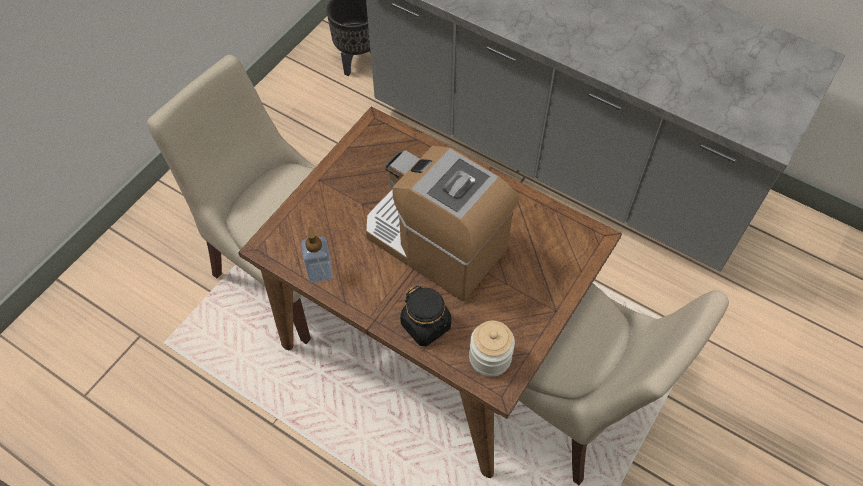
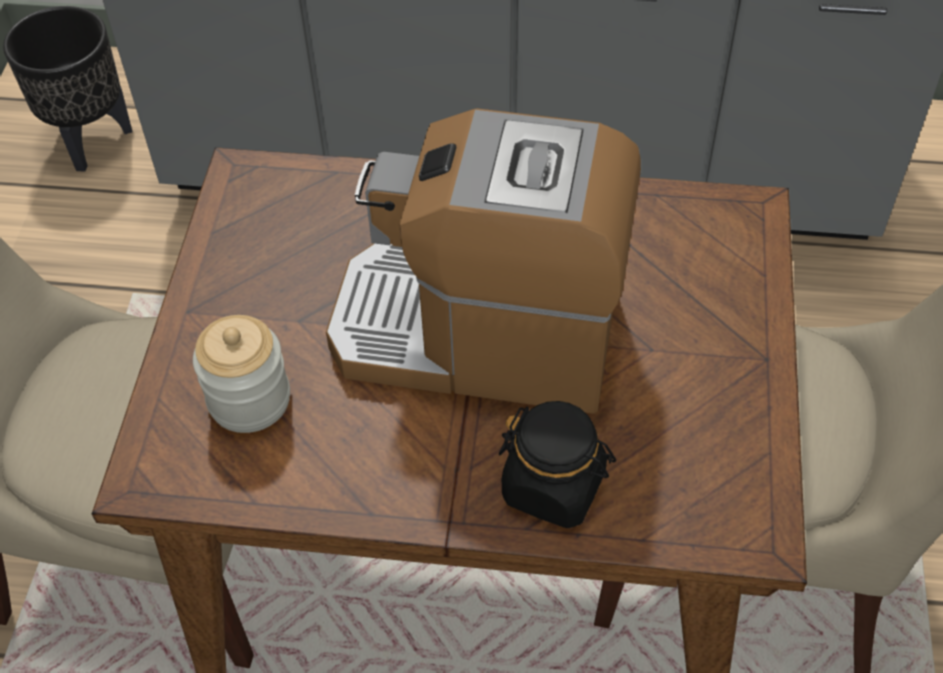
camera: 25 degrees left, 5 degrees down
(320, 271) = (286, 478): soap dispenser -> none
(490, 358) = (708, 492): jar -> jar (249, 399)

